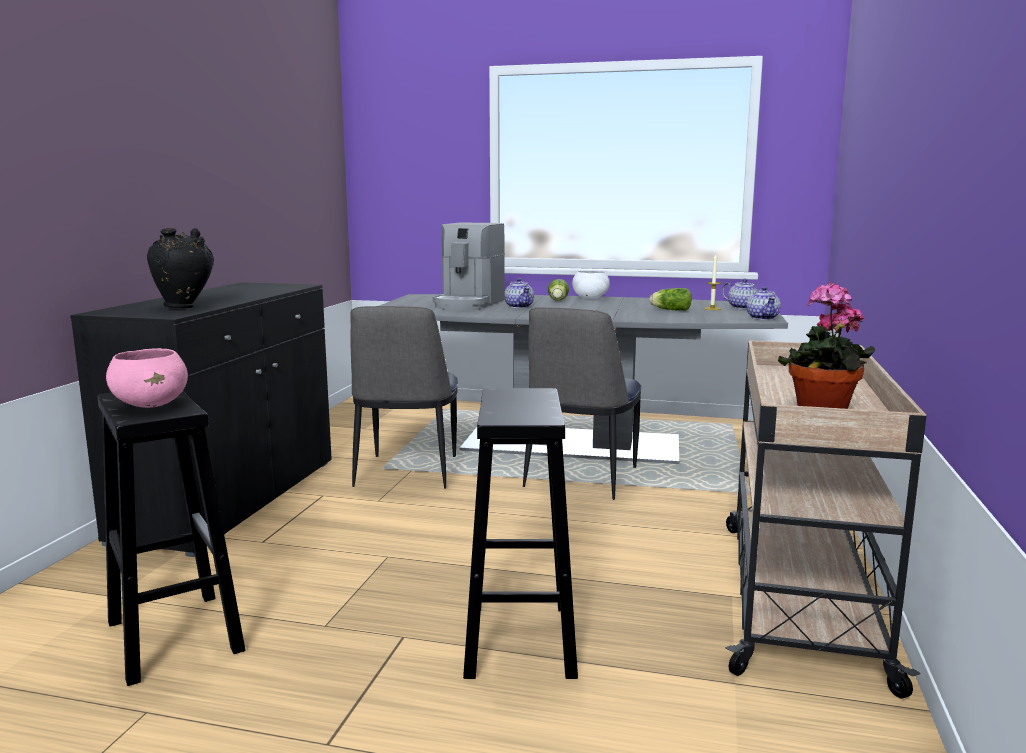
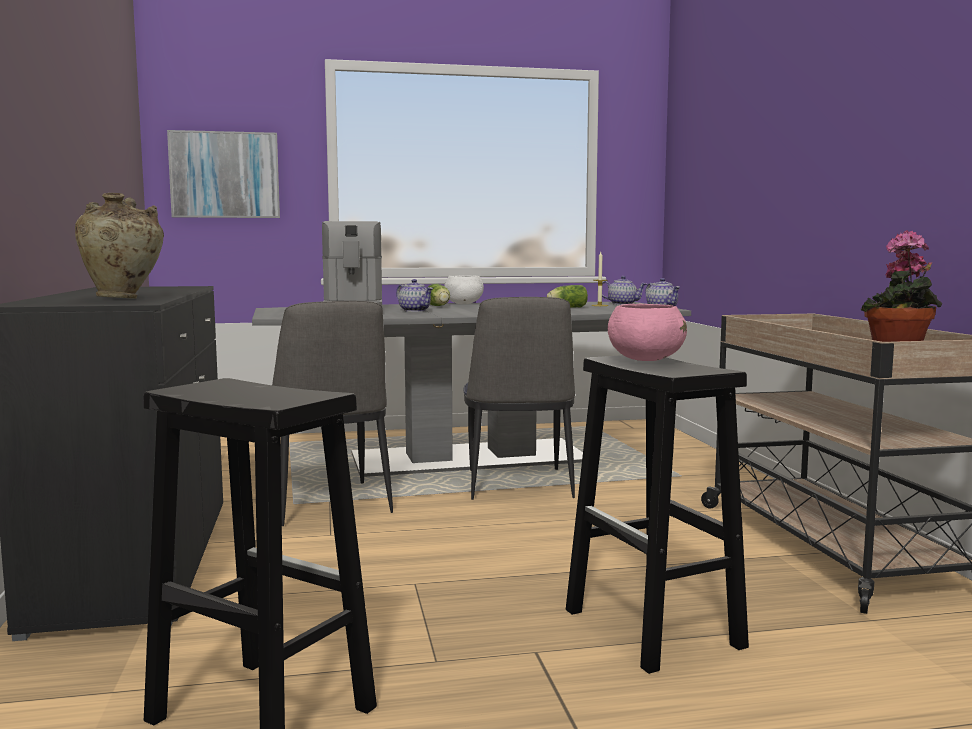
camera: 25 degrees left, 5 degrees down
(151, 404) = (255, 393): pink bowl -> pink bowl (645, 359)
(184, 307) = (123, 298): black vase -> beige vase
(406, 175) = (225, 175): none -> picture

